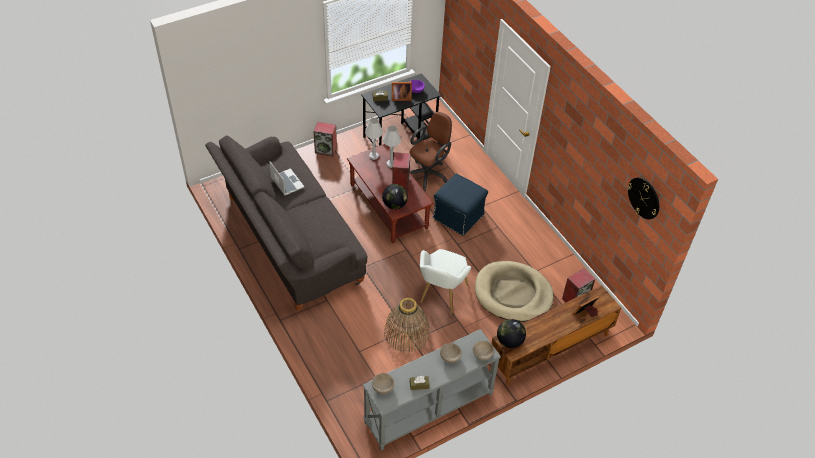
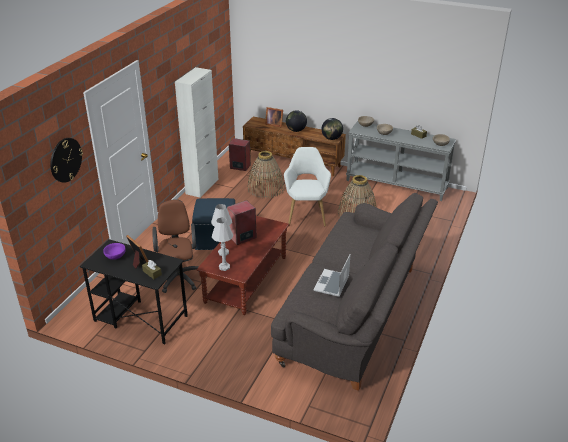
camera: 125 degrees left, 15 degrees down
(326, 149) = (211, 361): speaker -> none
(394, 205) = (271, 229): globe -> globe (296, 130)
(428, 174) = (179, 276): brown office chair -> brown office chair turned 75 degrees clockwise
(441, 296) = (306, 214): white armchair -> white armchair turned 75 degrees counterclockwise
(513, 294) = (265, 188): beige dog bed -> basket
(556, 250) = (202, 186): none -> white cabinet
(644, 198) = (215, 45): wall clock -> wall clock (65, 160)

